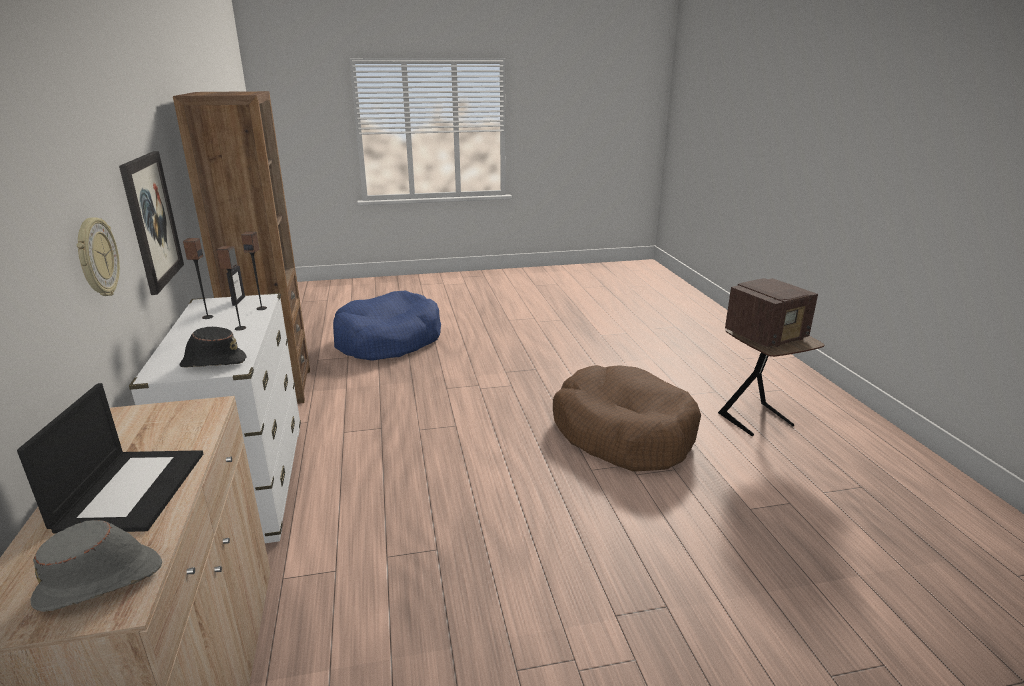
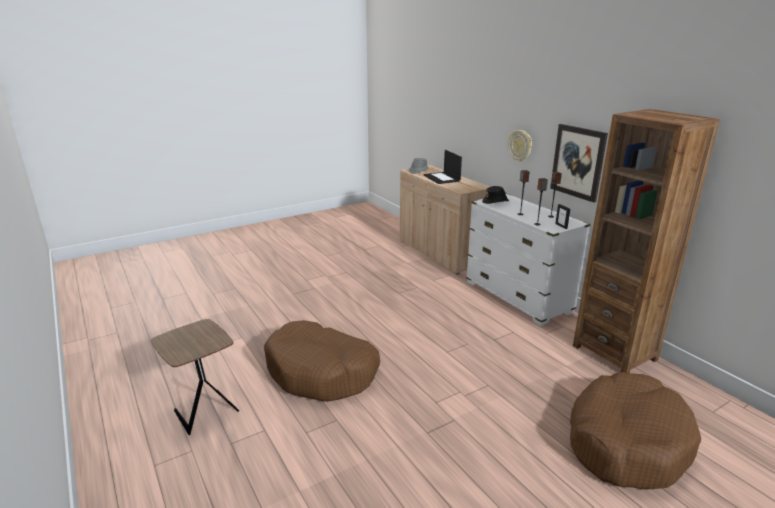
camera: 160 degrees right, 0 degrees up
(388, 340) = (626, 441): blue dog bed -> brown dog bed
(767, 336) = (197, 339): radio -> none

